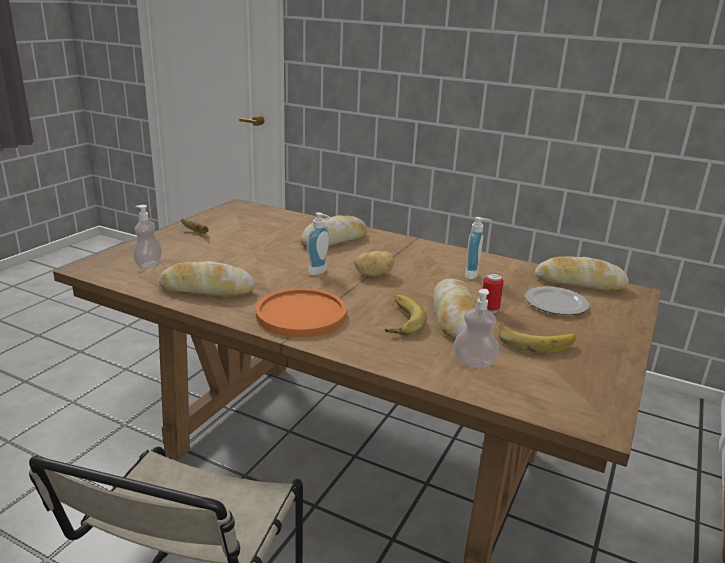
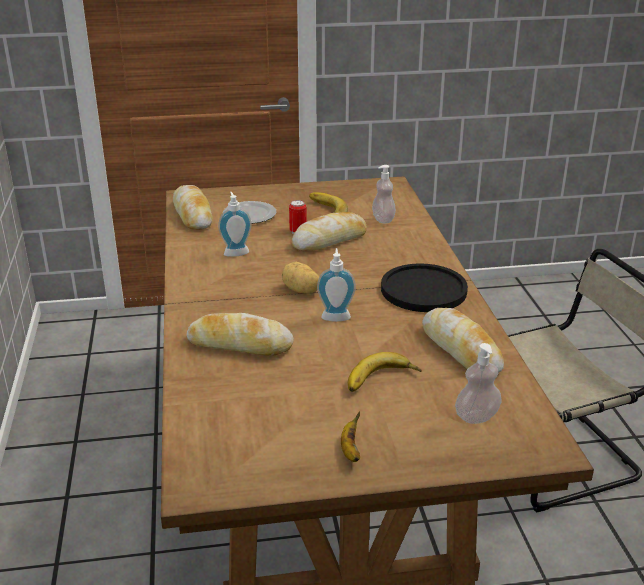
camera: 125 degrees left, 5 degrees up
(301, 314) = (423, 290): orange plate -> black plate
(399, 320) = (368, 254): banana -> banana (382, 381)

